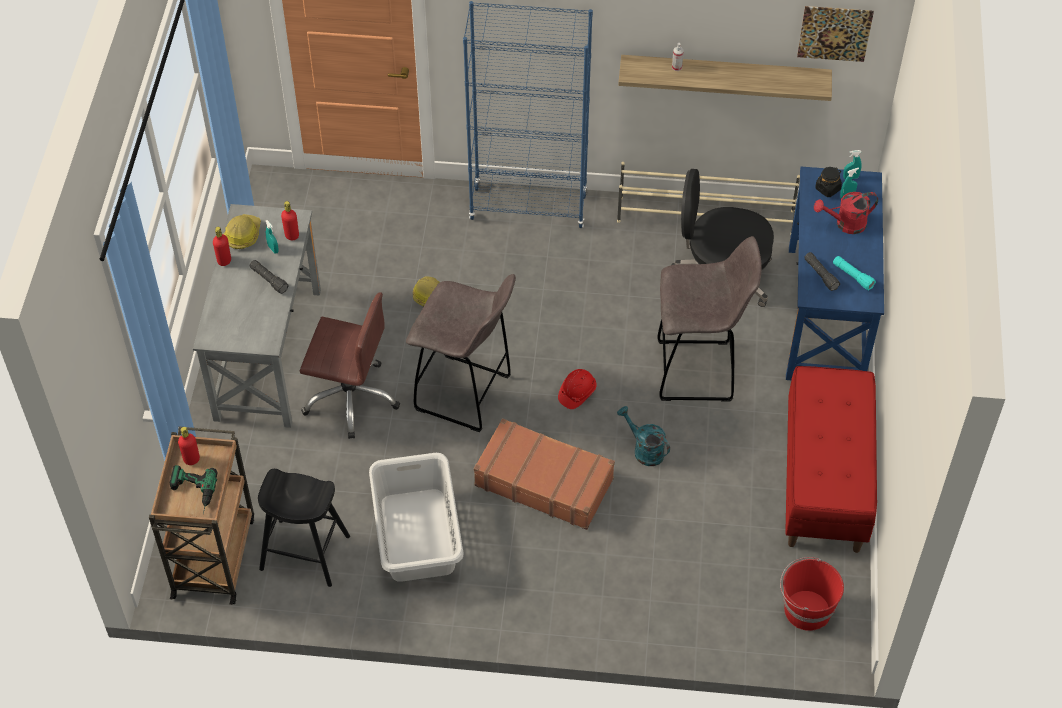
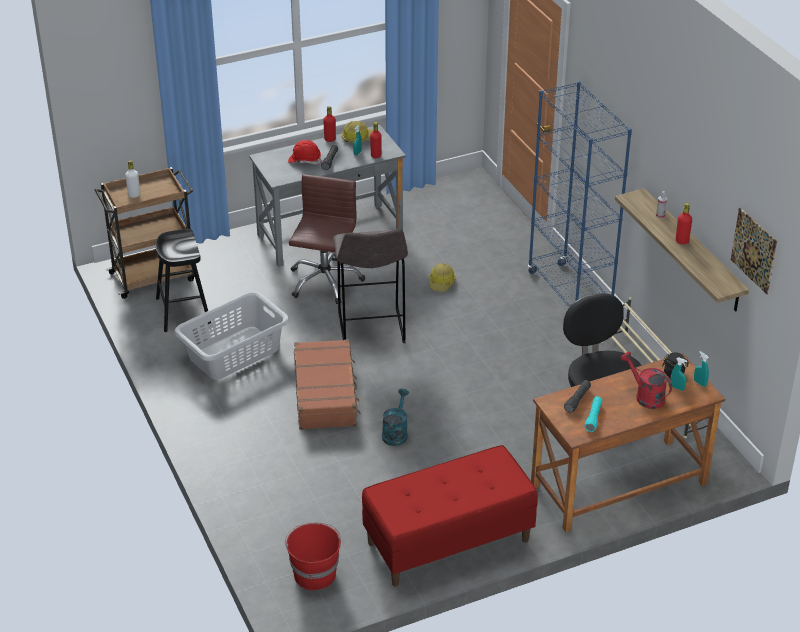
camera: 60 degrees right, 15 degrees down
(191, 459) = (160, 185): red bottle -> red bottle (682, 241)
(192, 493) = (134, 195): power drill -> white bottle
(351, 397) = (324, 281): brown office chair -> brown office chair turned 150 degrees counterclockwise
(577, 393) = (419, 380): red hard hat -> red hard hat (304, 160)
(698, 371) = (495, 434): grey stool -> none
(825, 315) = (619, 485): blue desk -> brown desk

